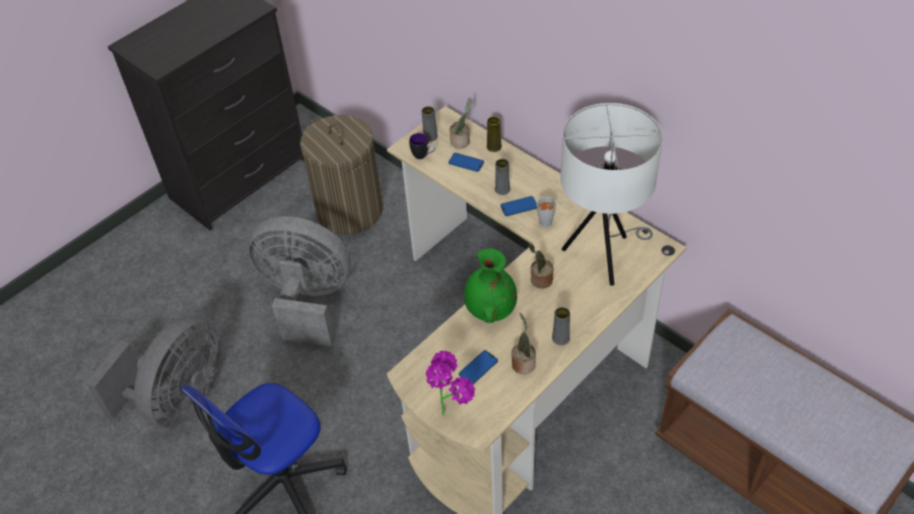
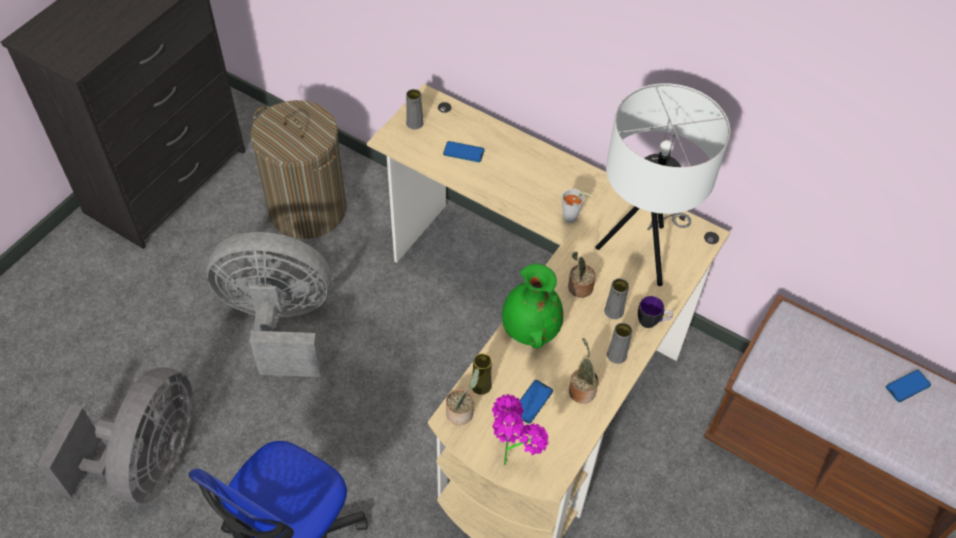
camera: 15 degrees left, 5 degrees up
(423, 156) = (412, 148): mug -> mug (652, 322)
(461, 141) = (453, 126): potted plant -> potted plant (461, 412)
(494, 147) = (491, 130): yellow vase -> yellow vase (481, 385)
(502, 189) = (512, 181): grey vase -> grey vase (614, 311)
(519, 207) = (536, 201): phone -> phone (907, 386)

